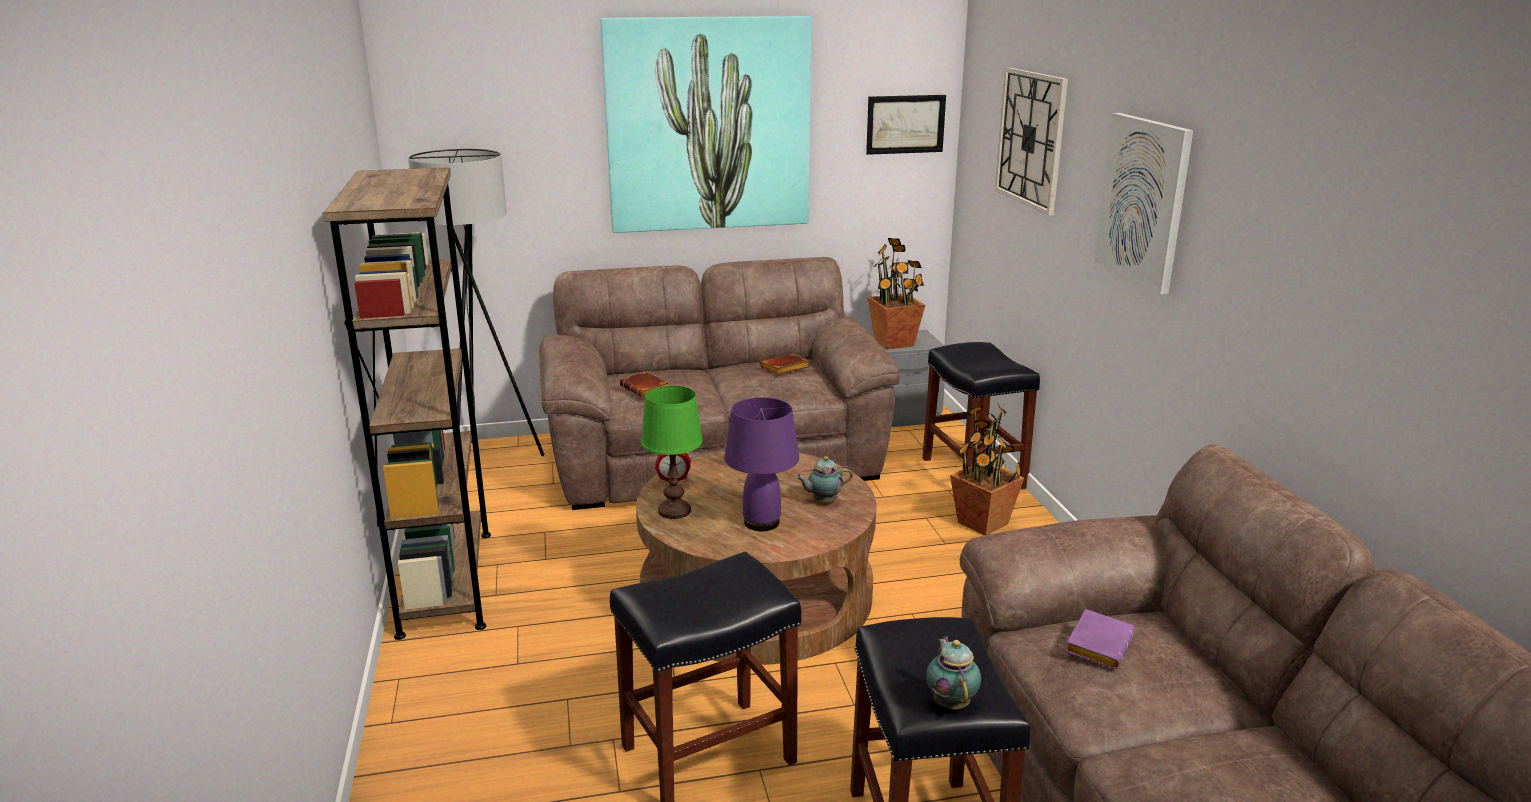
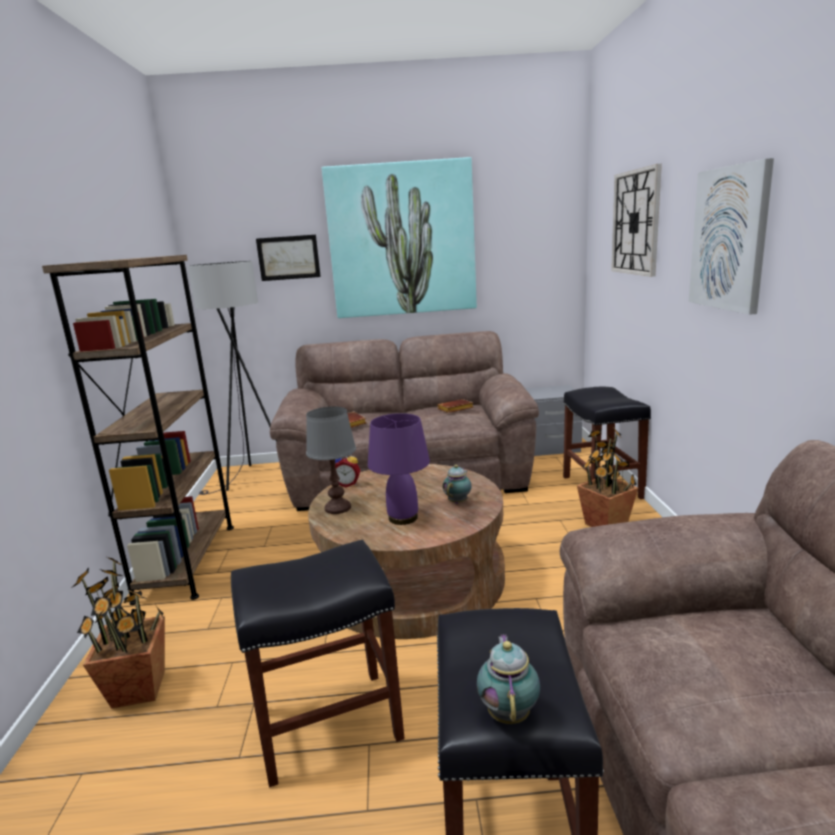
camera: 10 degrees right, 5 degrees down
(675, 511) = (338, 508): green table lamp -> grey table lamp
(822, 501) = (458, 501): teapot -> teapot turned 120 degrees clockwise
(894, 343) = (543, 393): potted plant -> potted plant (139, 690)
(905, 124) = (546, 234): picture -> picture (288, 257)
(1097, 643) = (694, 642): purple book -> none

